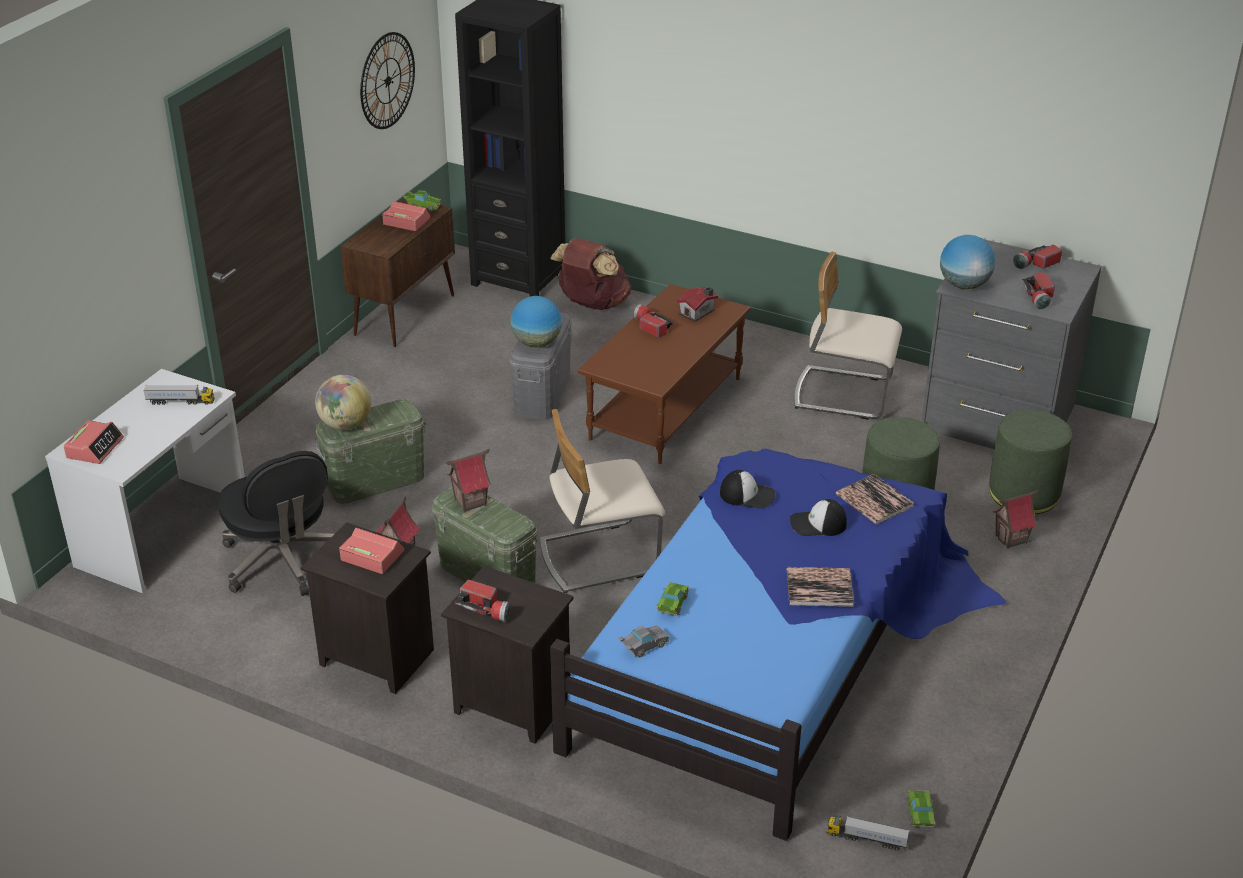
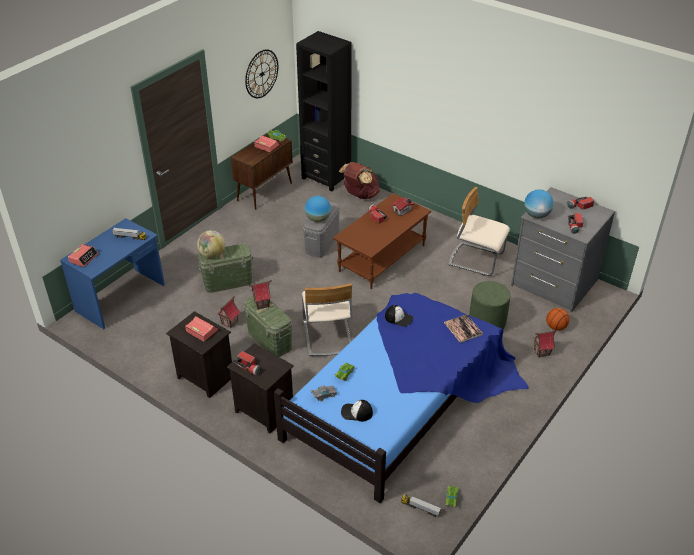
camera: 10 degrees right, 5 degrees up
(164, 532) = (121, 298): white desk -> blue desk
(282, 561) = (173, 320): black office chair -> none
(598, 556) = (327, 336): beige chair -> beige chair turned 90 degrees counterclockwise
(817, 524) = (430, 339): cap -> cap (356, 412)
(819, 587) = (421, 374): book -> none
(1023, 493) = (556, 327): green ottoman -> basketball

